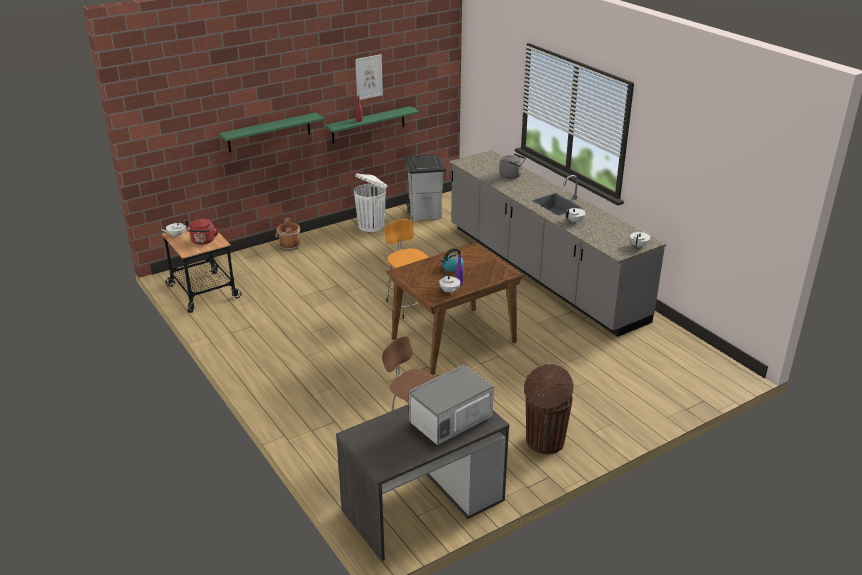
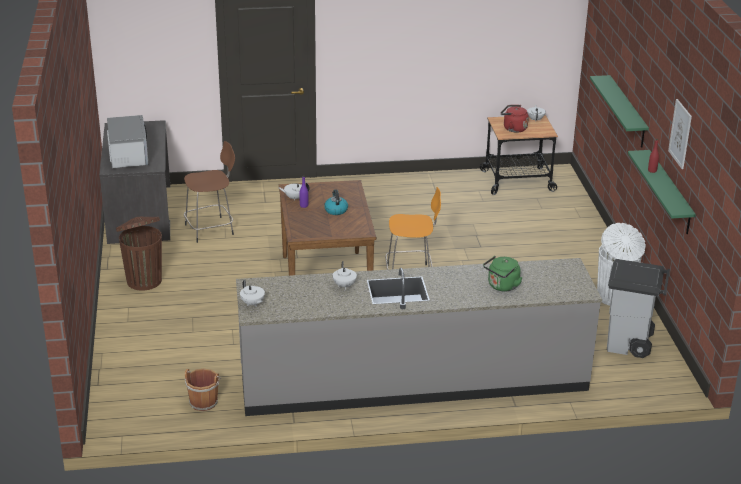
camera: 115 degrees right, 0 degrees up
(289, 246) = (589, 237): brown bucket -> brown bucket (203, 401)
(512, 176) = (502, 286): grey kettle -> green kettle

